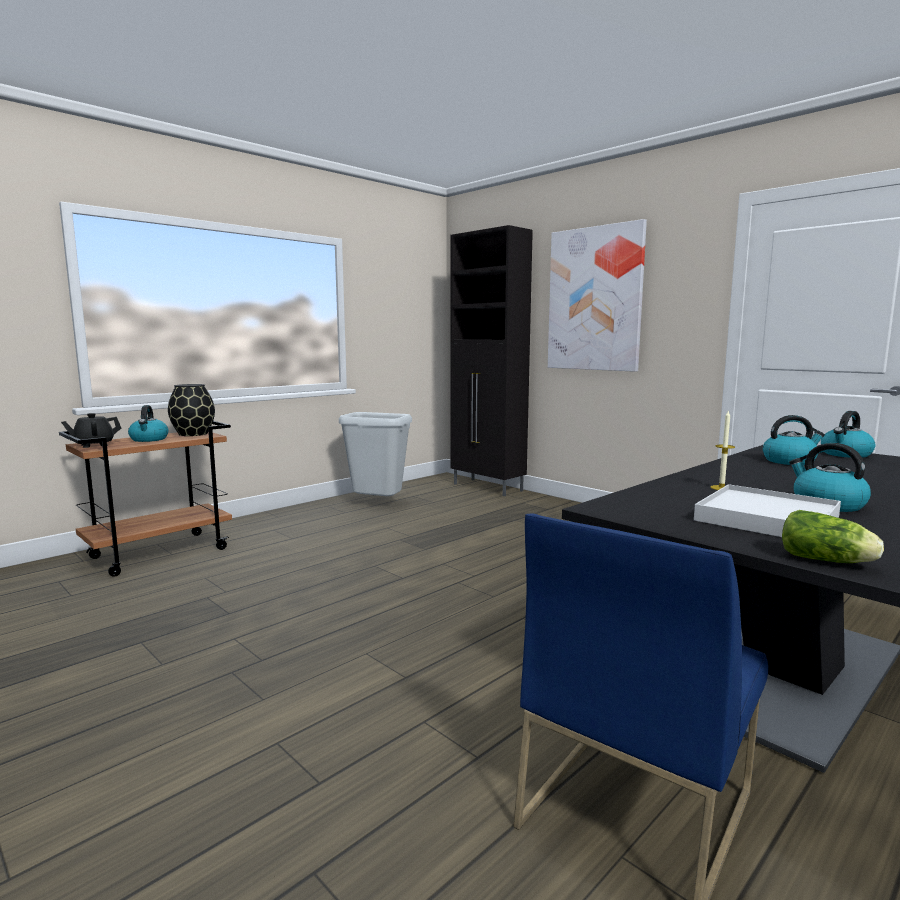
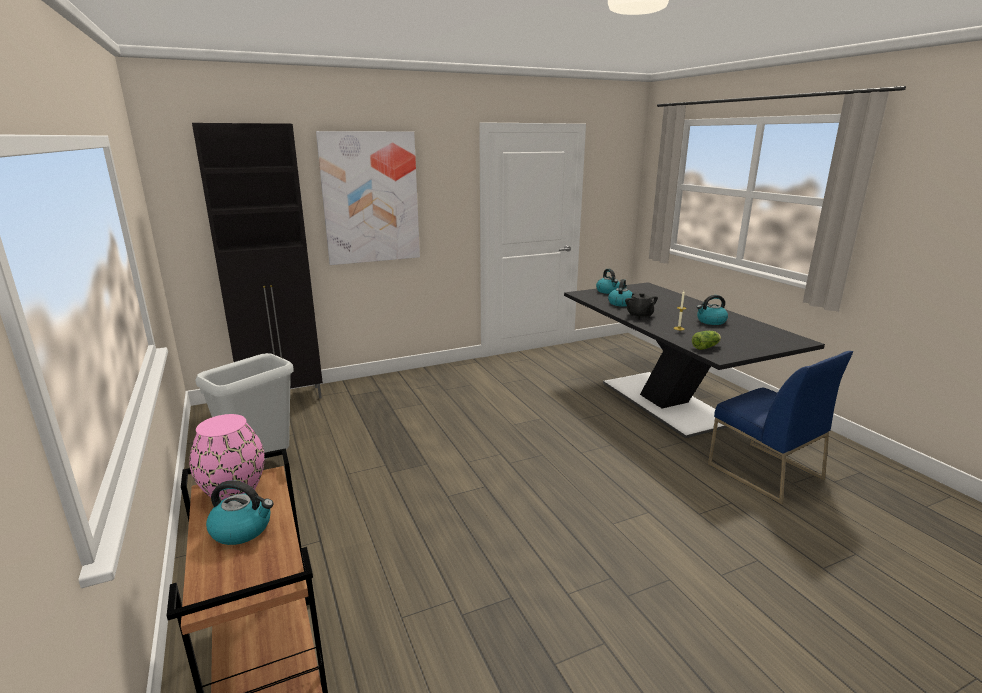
camera: 70 degrees left, 10 degrees up
(94, 445) = (239, 584): black teapot -> black teapot (639, 316)
(193, 434) = (233, 491): black vase -> pink vase
(766, 518) = (735, 335): white tray -> none
(828, 561) = (792, 343): lettuce -> lettuce (706, 347)

